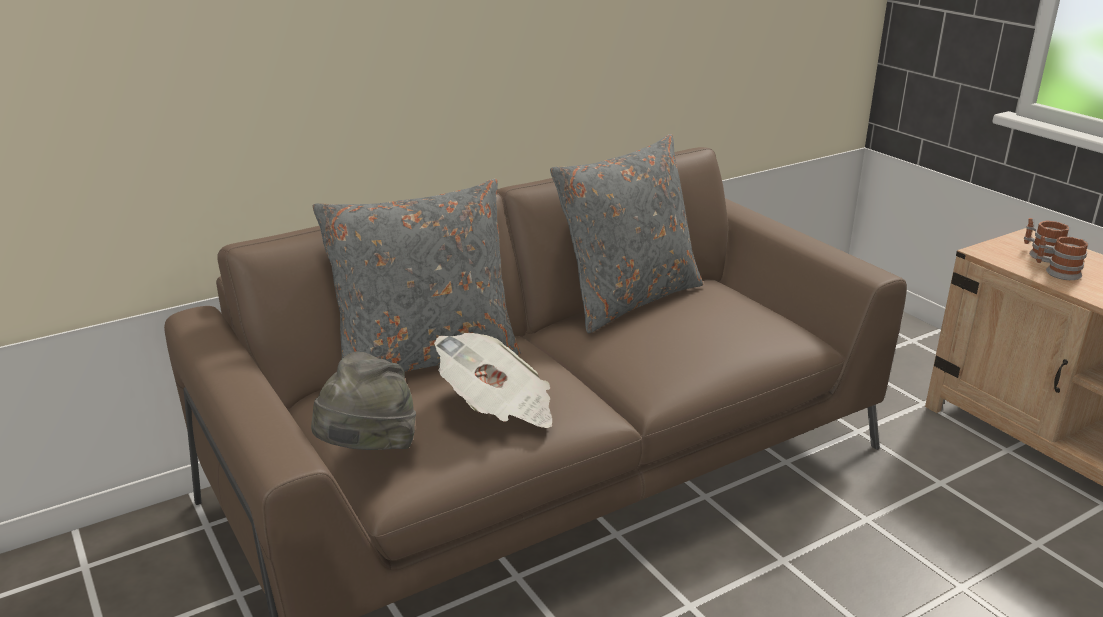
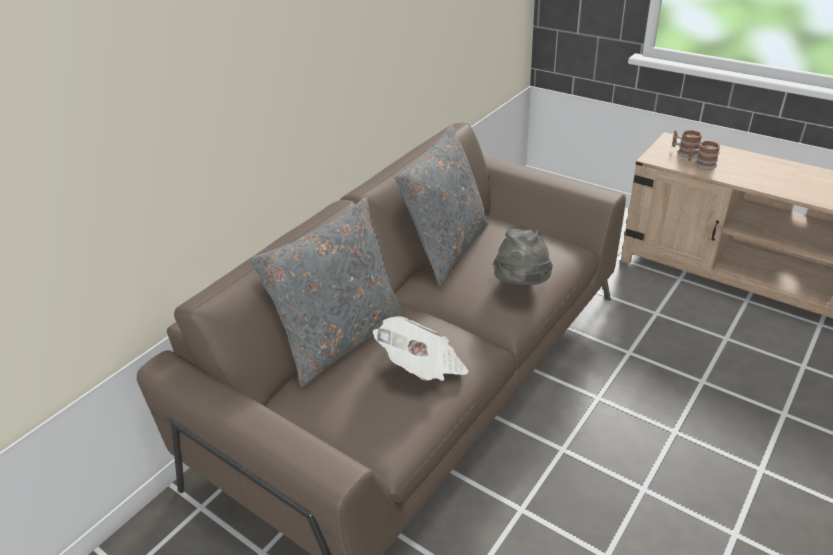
camera: 20 degrees left, 10 degrees up
(368, 451) = (359, 433): grey hat -> grey hat (521, 285)

